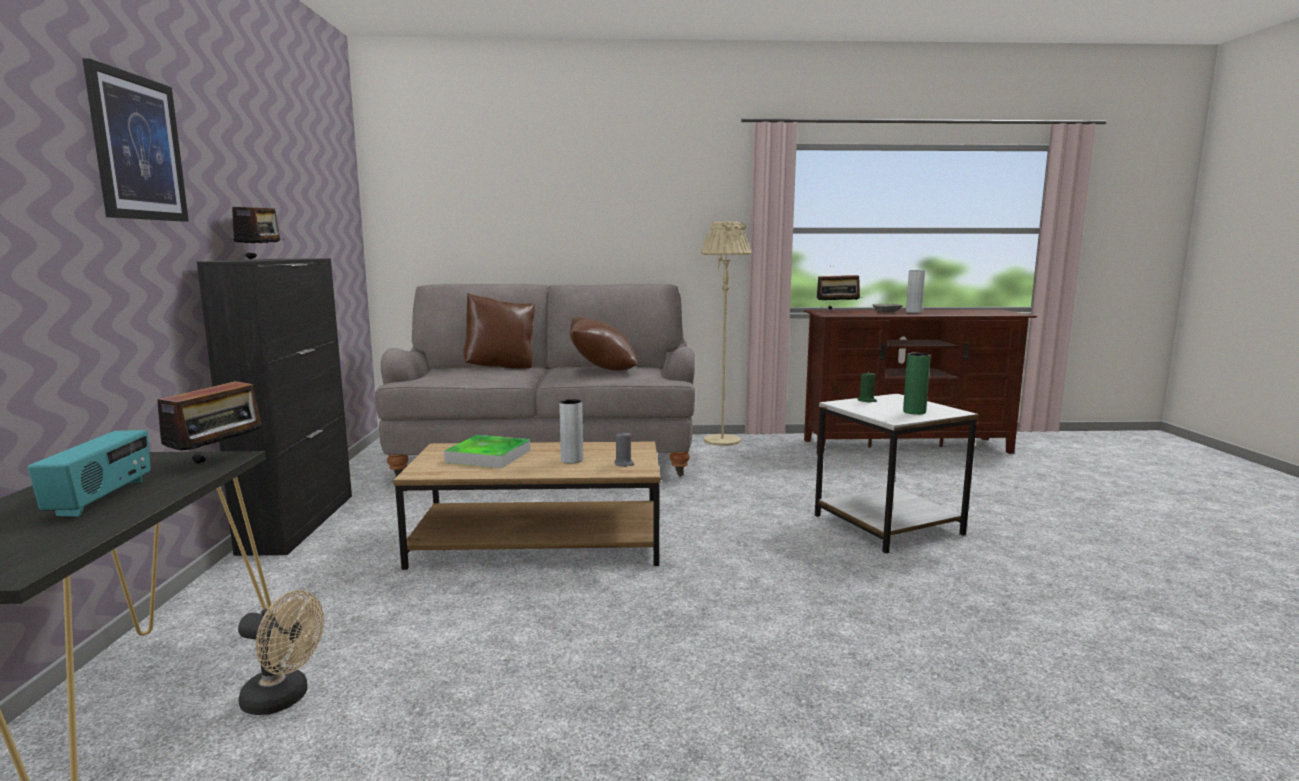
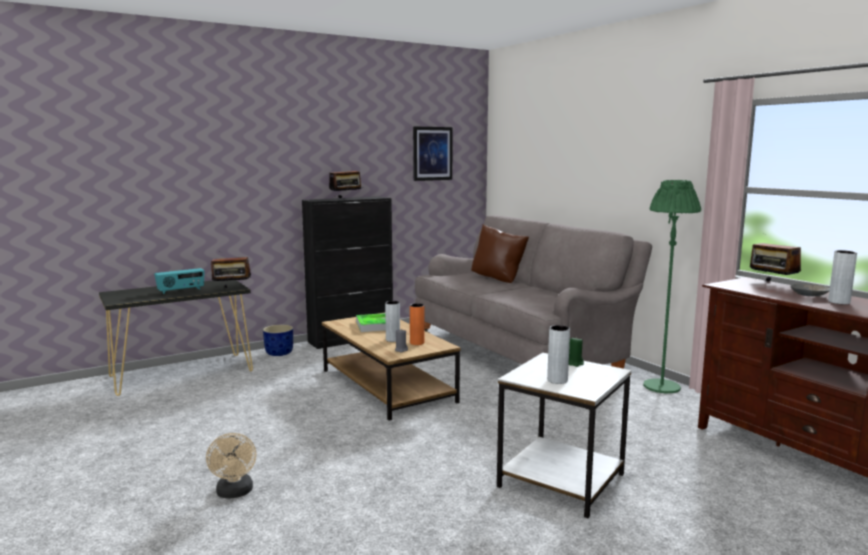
camera: 60 degrees right, 0 degrees up
(137, 148) = (273, 151): picture -> picture (432, 153)
(233, 589) = (279, 353): none -> blue planter
(284, 699) = (207, 389): beige fan -> beige fan (235, 493)
(602, 370) = (531, 294): brown pillow -> none
(606, 453) = (417, 343): none -> orange vase
(722, 440) = (661, 386): beige floor lamp -> green floor lamp
(914, 412) = (557, 380): green vase -> grey vase

